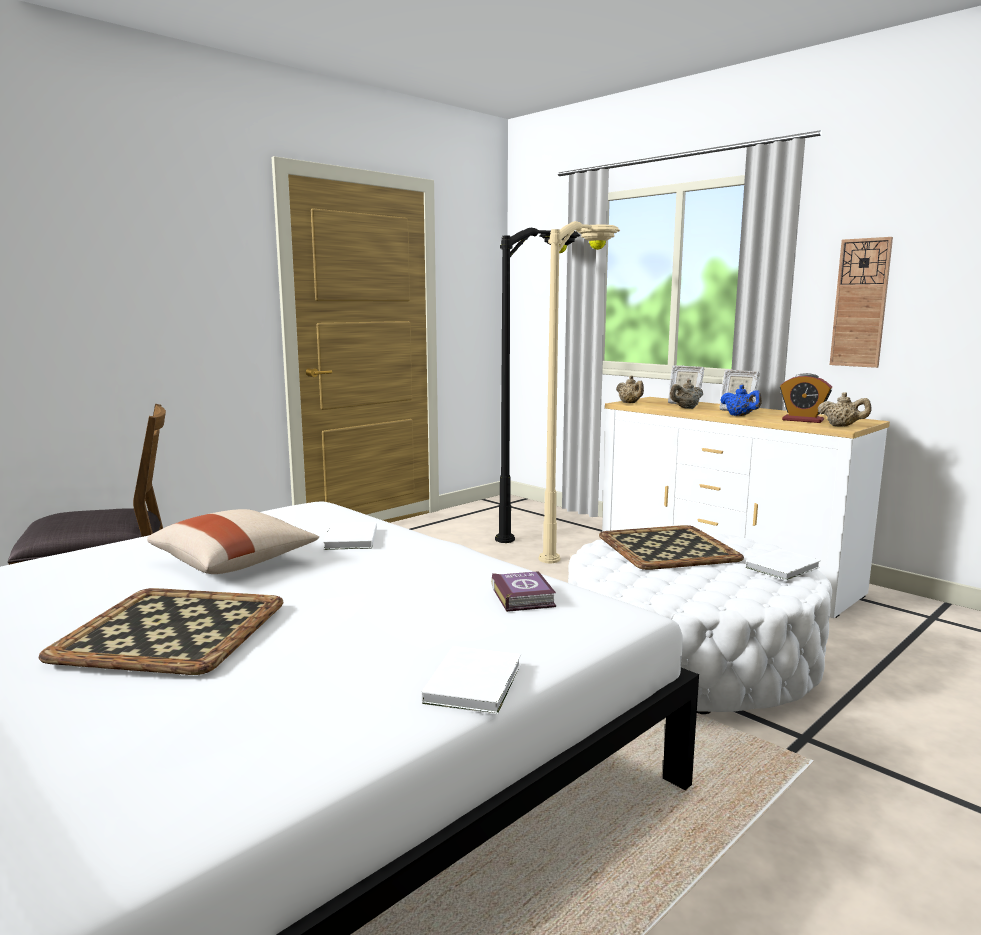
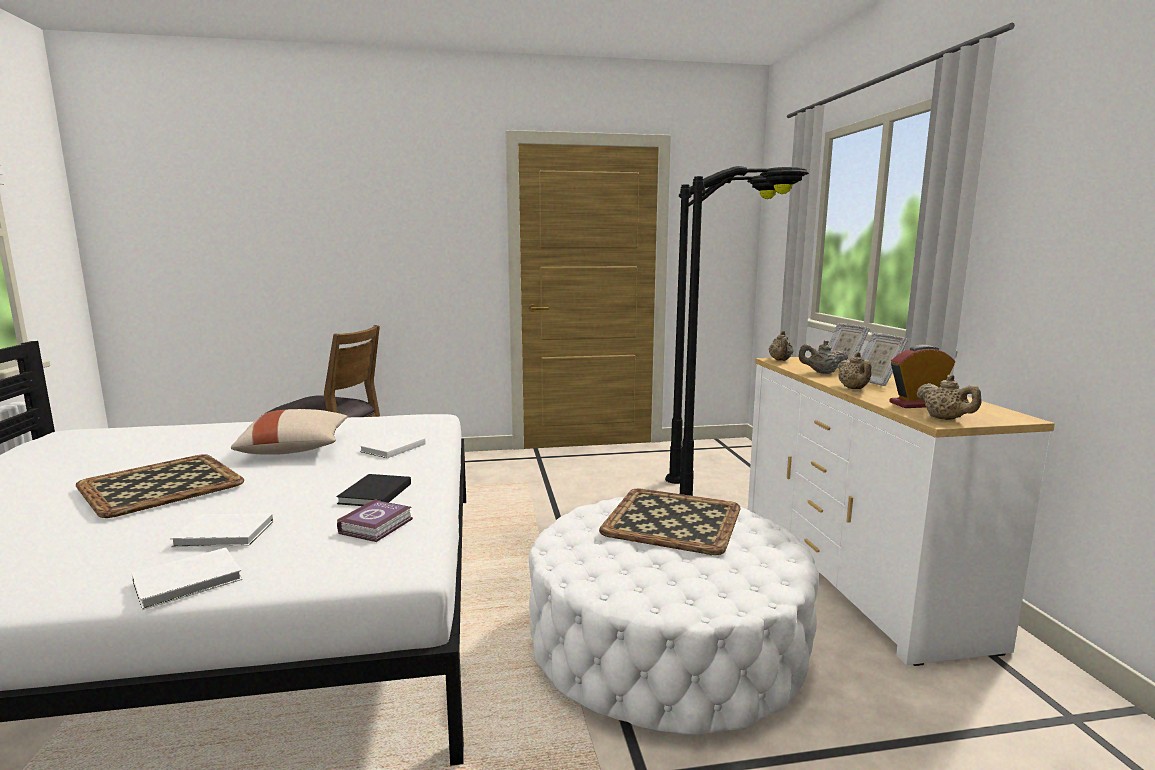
camera: 35 degrees right, 0 degrees up
(446, 577) = (373, 494): none -> black book
(578, 542) = (741, 498): beige floor lamp -> black floor lamp
(740, 416) = (854, 389): blue teapot -> beige teapot
(784, 567) = (751, 576): white book -> white book (226, 534)
(802, 420) = (917, 404): alarm clock -> alarm clock turned 105 degrees clockwise
(860, 303) = (1058, 254): wall clock -> none

